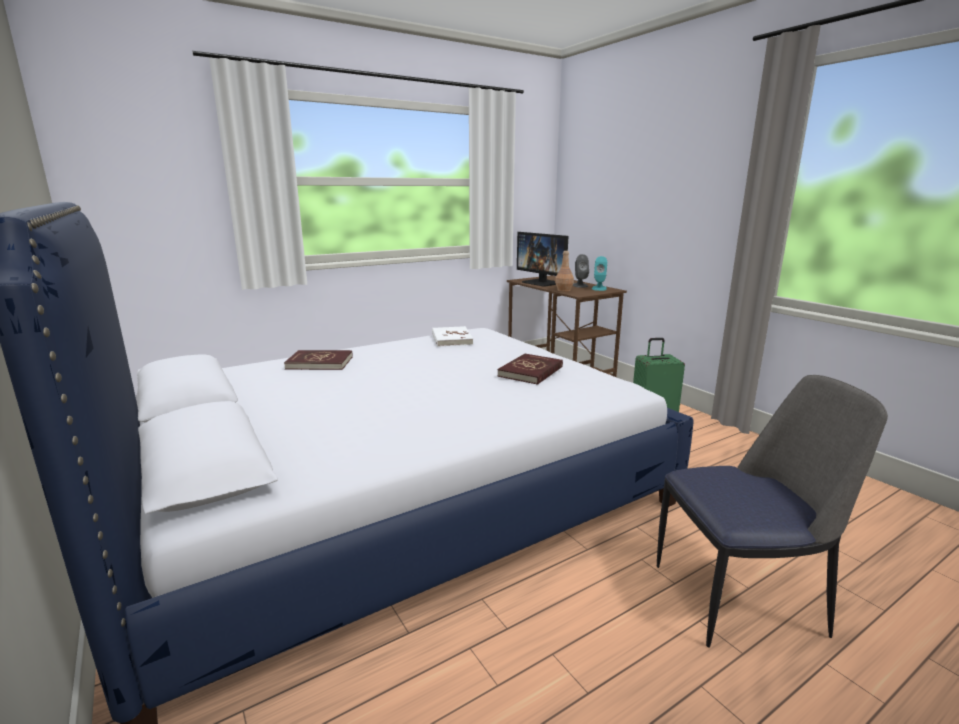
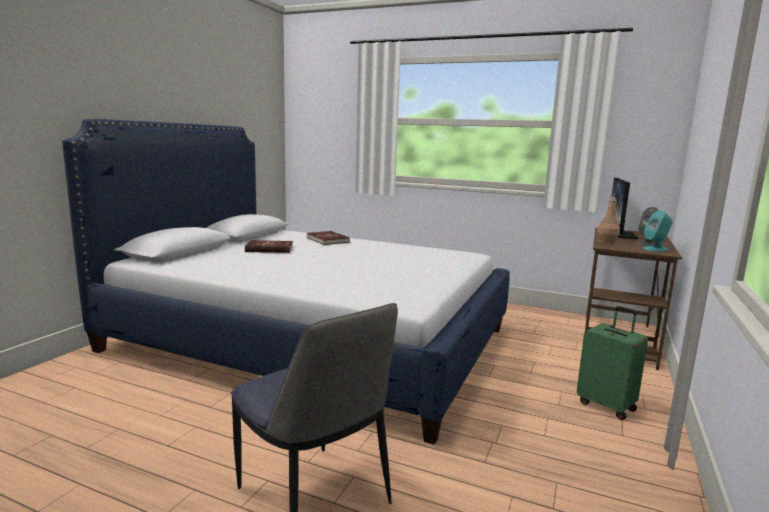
camera: 55 degrees right, 5 degrees down
(451, 339) = (431, 251): white book -> none
(531, 372) = (390, 275): red book -> red book (269, 249)

